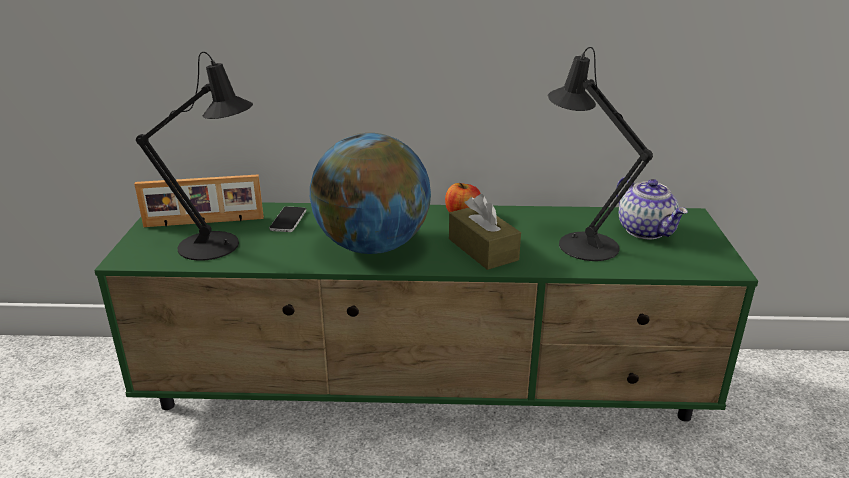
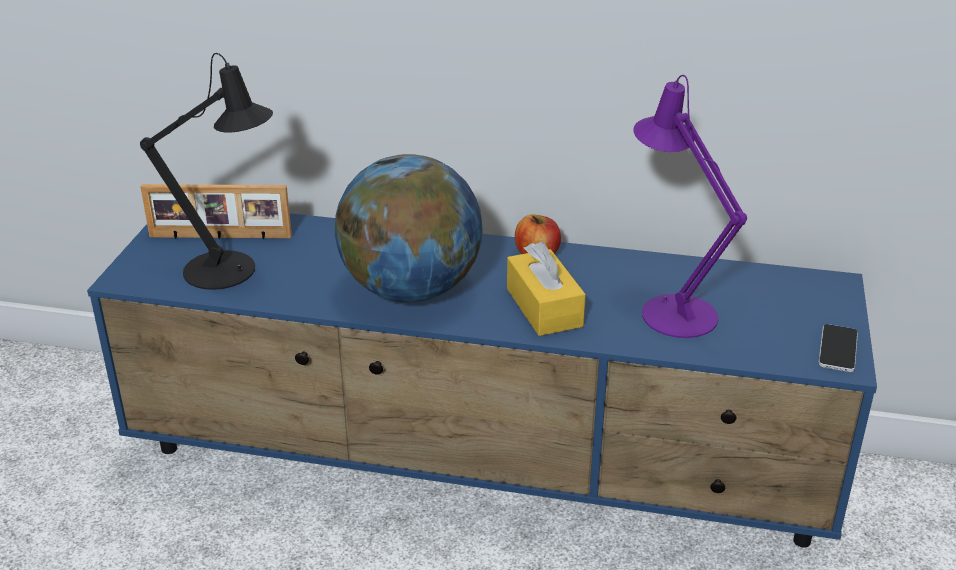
camera: 10 degrees right, 5 degrees up
(288, 220) = (320, 242): phone -> phone (838, 349)
(427, 391) = (482, 468): green tv stand -> blue tv stand
(483, 249) = (544, 307): brown tissue box -> yellow tissue box
(581, 243) = (672, 310): black table lamp -> purple table lamp
(646, 231) = (765, 300): teapot -> none

